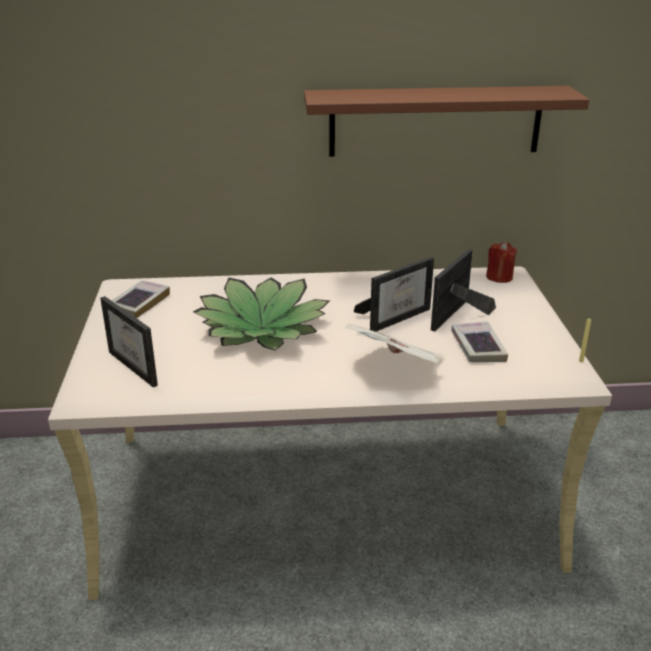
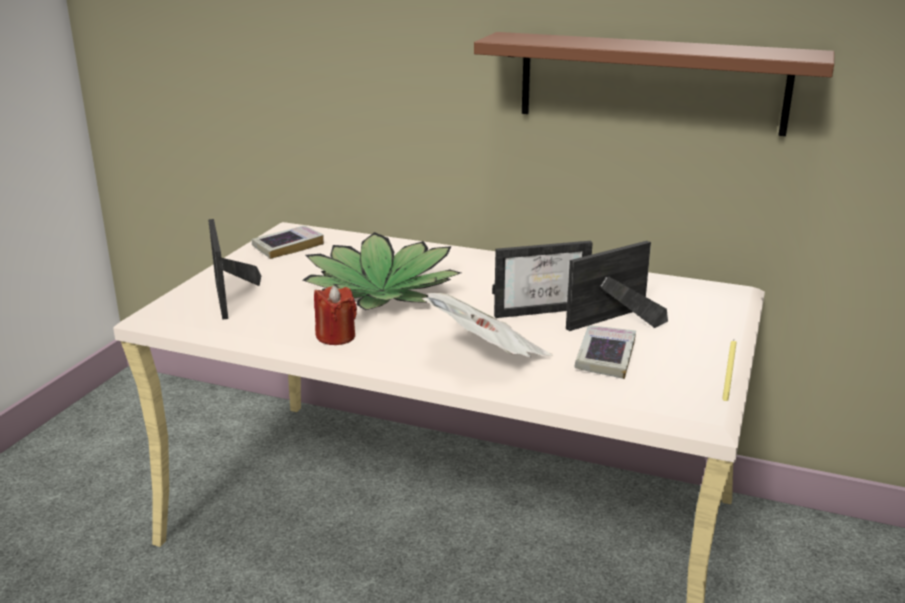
camera: 25 degrees right, 5 degrees down
(499, 277) = (712, 293): red candle -> red candle (336, 336)

